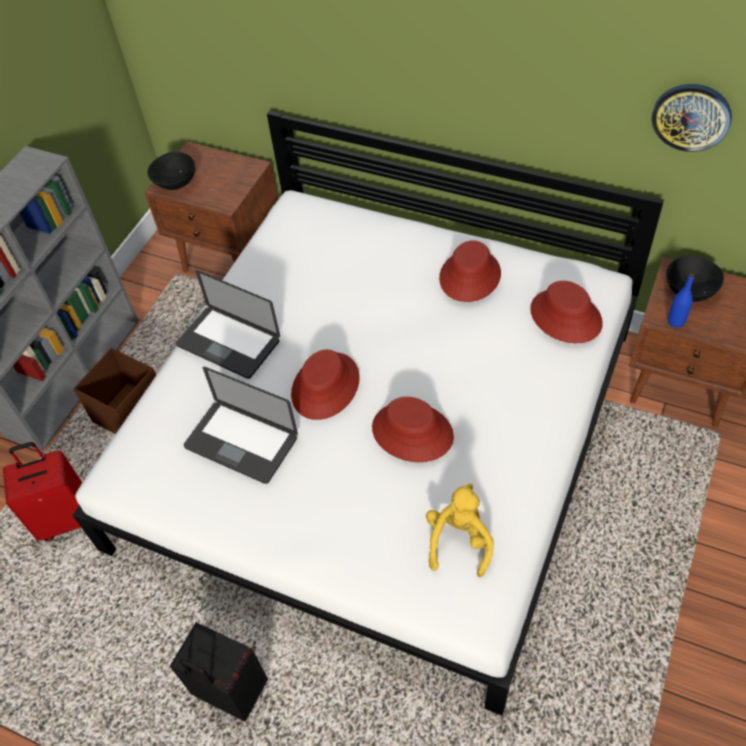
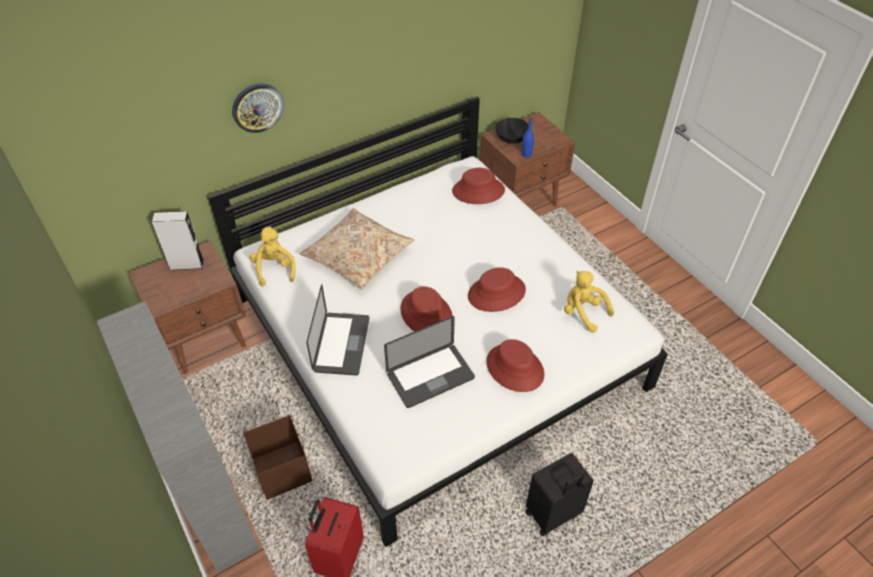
camera: 60 degrees left, 5 degrees down
(175, 182) = (163, 297): black bowl -> none
(226, 169) = (187, 264): none -> grey speaker
(228, 343) = (341, 344): laptop -> laptop turned 60 degrees counterclockwise
(285, 231) = (274, 269): none -> yellow plush toy
(360, 279) = (358, 256): none -> beige pillow
(469, 276) = (409, 209): red hat -> red hat (514, 368)
(691, 117) = (477, 39): wall clock -> wall clock (257, 107)

